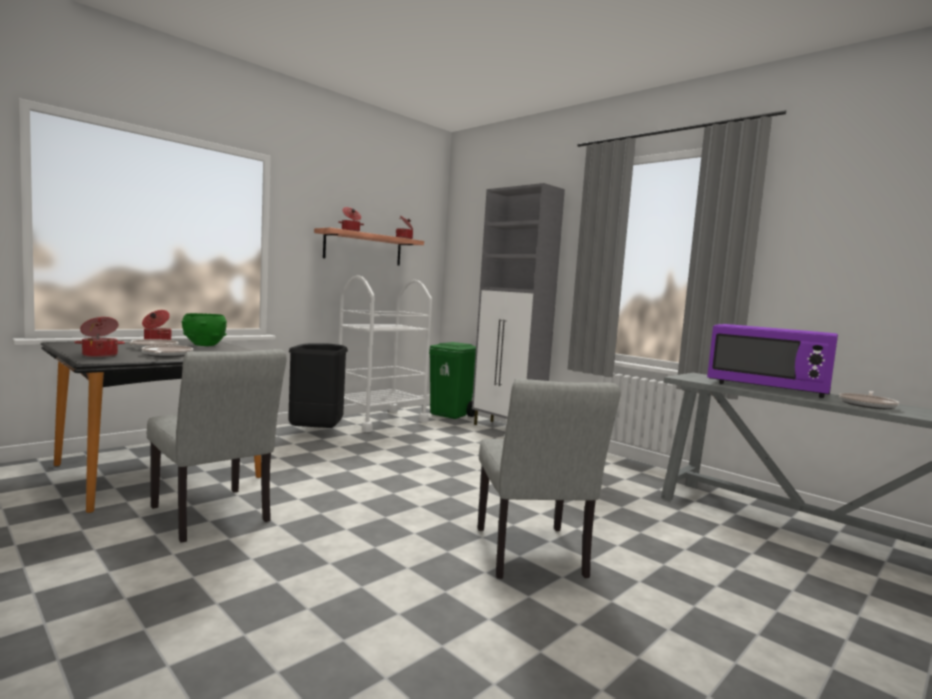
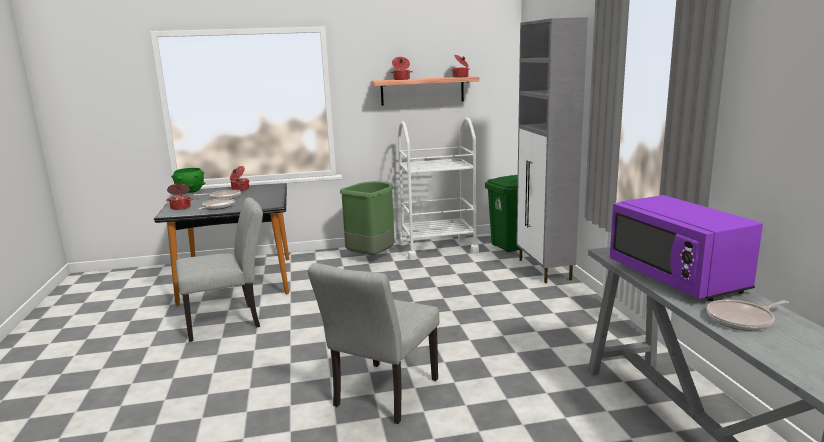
camera: 35 degrees right, 10 degrees up
(204, 345) = (263, 193): green bowl -> green bowl (190, 191)
(213, 517) = (229, 321): grey chair -> grey chair turned 105 degrees counterclockwise
(317, 432) = (372, 257): black trash can -> green trash can

